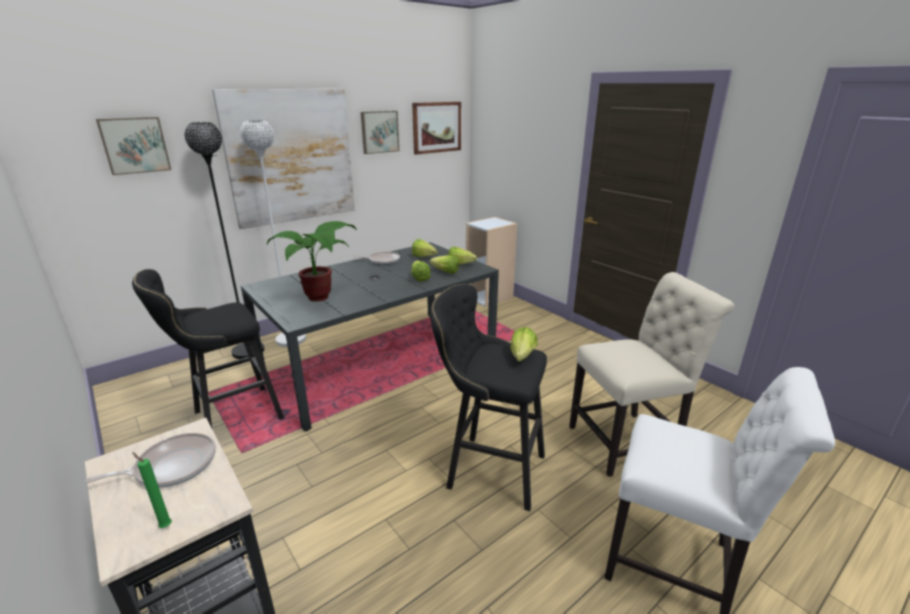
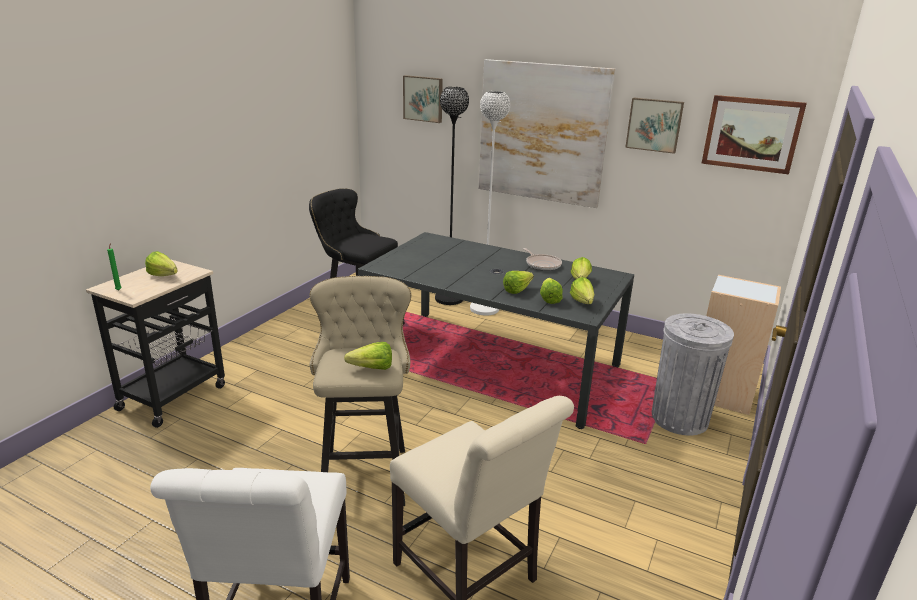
camera: 65 degrees right, 0 degrees up
(172, 466) = (165, 277): frying pan -> lettuce
(321, 298) = (426, 263): potted plant -> none
(485, 467) = (365, 468): black stool -> beige stool
(503, 316) = (679, 418): none -> grey trash can

